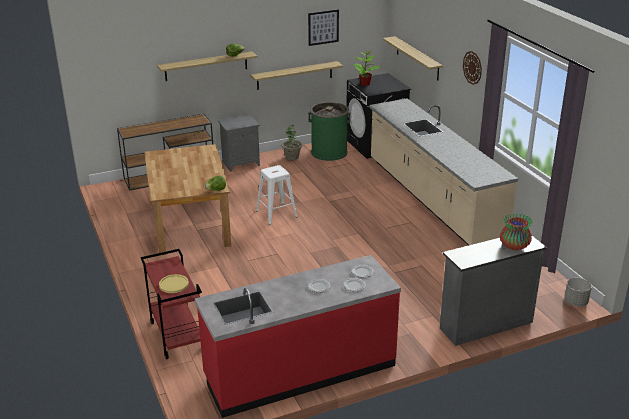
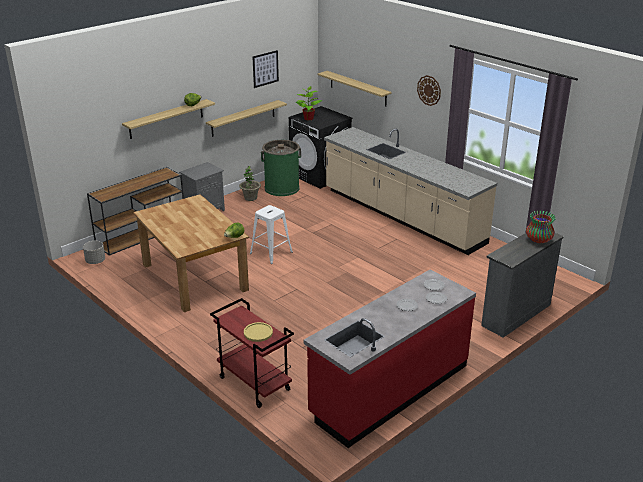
camera: 20 degrees left, 0 degrees up
(575, 302) = (572, 281): grey planter -> grey planter (95, 261)

